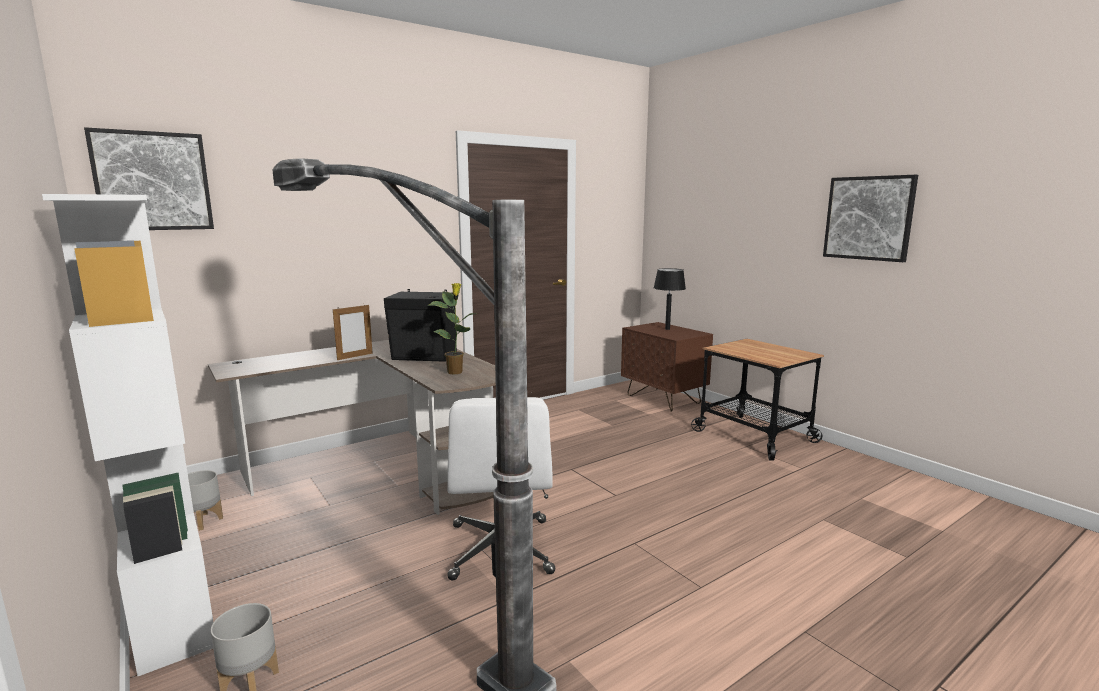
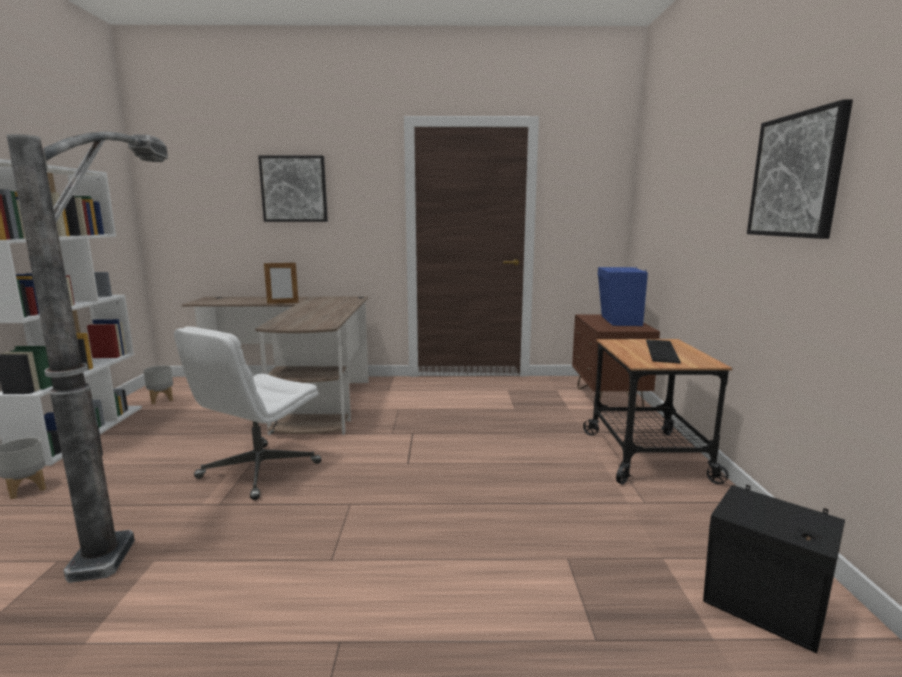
camera: 35 degrees right, 0 degrees up
(153, 181) = (175, 167): picture -> picture (294, 189)
(424, 357) = (319, 309): black speaker -> black speaker (764, 613)
(455, 372) = (304, 320): potted plant -> none
(667, 329) = (618, 321): black table lamp -> blue speaker
(763, 350) = (662, 351): none -> keyboard

